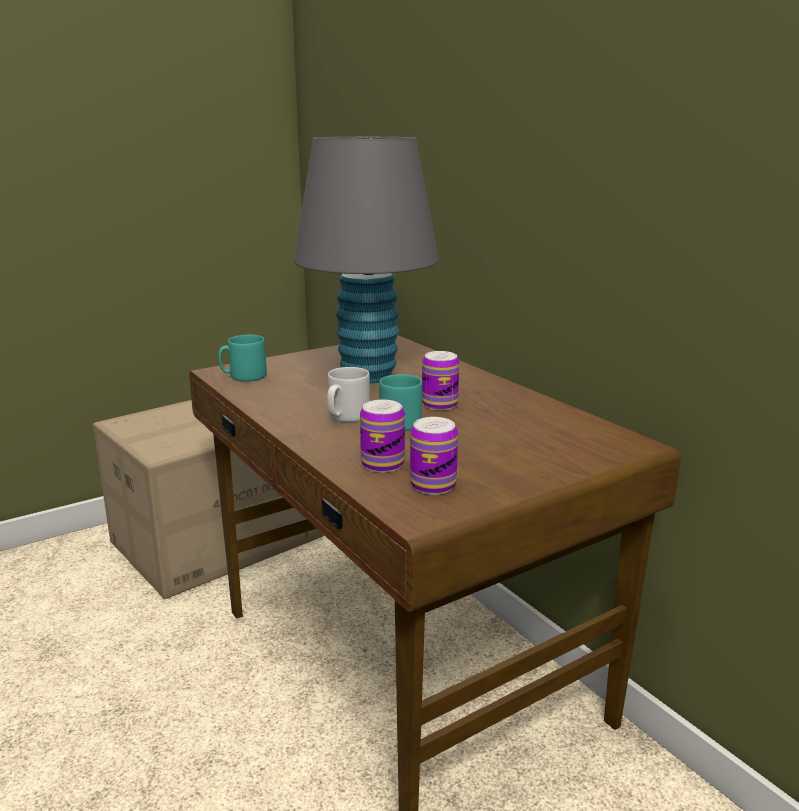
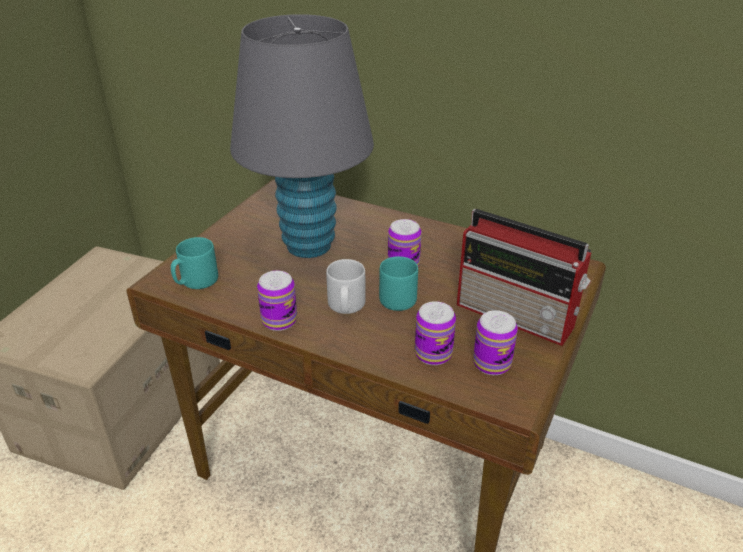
camera: 30 degrees left, 15 degrees up
(275, 412) = (279, 320): none -> can
(511, 462) = (518, 316): none -> radio

